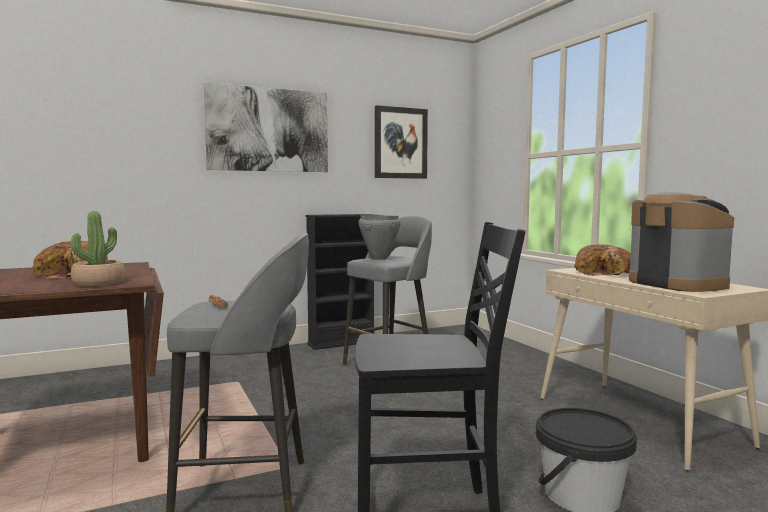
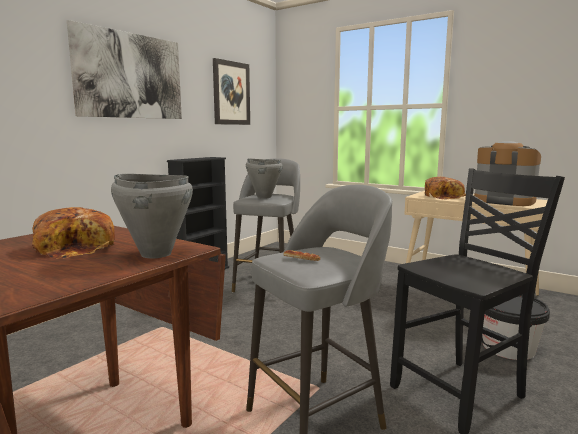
camera: 30 degrees left, 5 degrees up
(99, 283) = (156, 254): potted plant -> grey cooking pot

